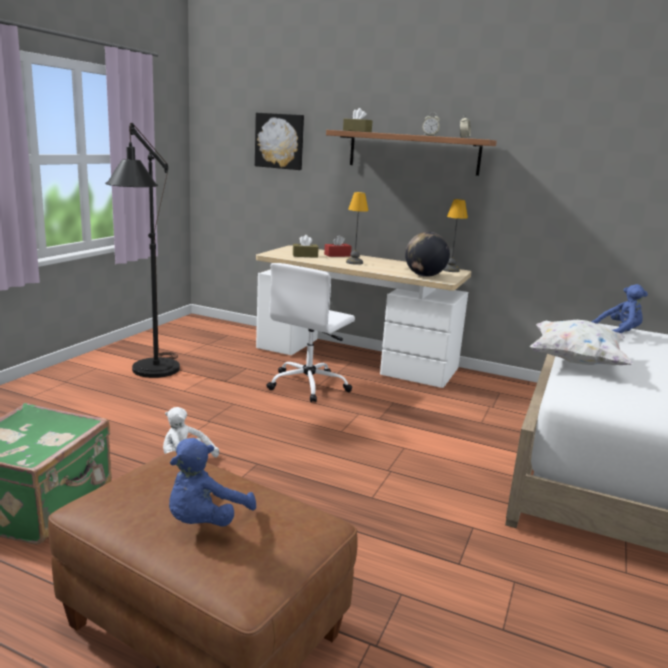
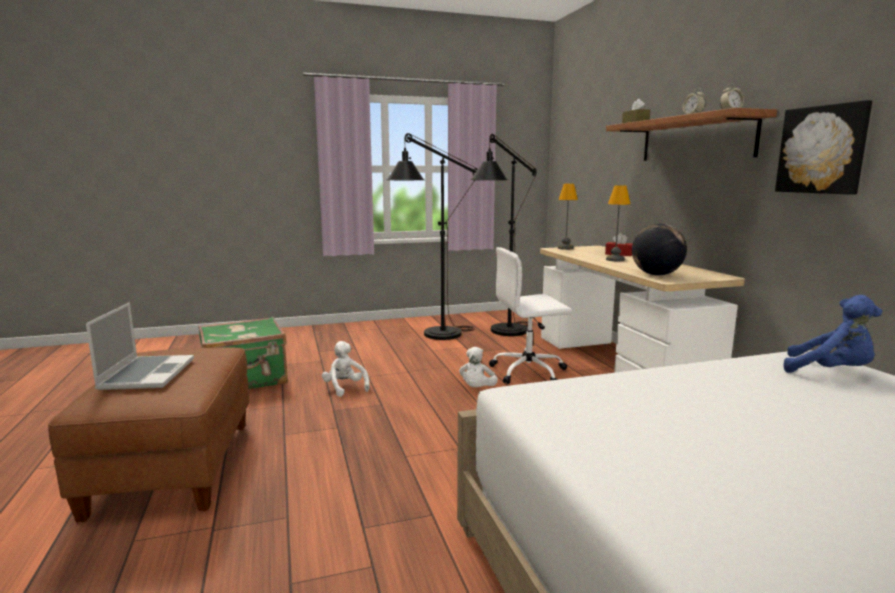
camera: 50 degrees right, 5 degrees down
(205, 521) = (147, 374): blue plush toy -> laptop
(212, 352) = (503, 333): none -> black floor lamp
(280, 141) = (598, 145): picture -> picture (823, 150)
(303, 416) = (477, 389): none -> white plush toy
(305, 255) = (583, 252): brown tissue box -> none
(451, 270) = (715, 275): table lamp -> table lamp (566, 248)
(575, 361) = (640, 373): white pillow -> none

